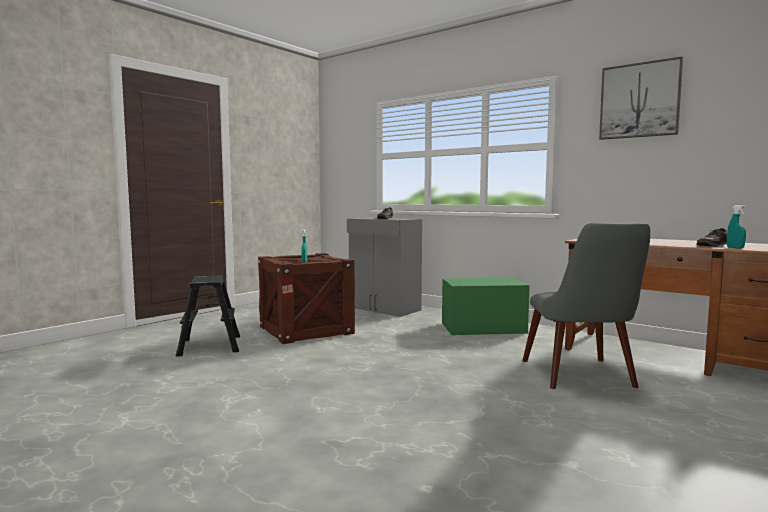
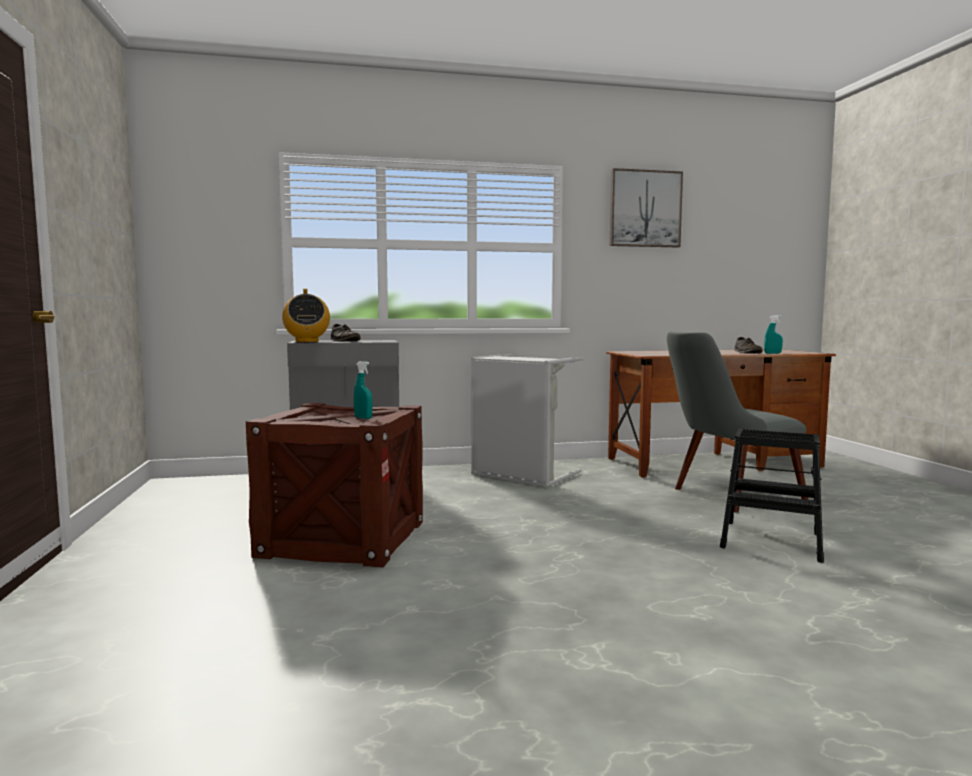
camera: 50 degrees left, 0 degrees up
(210, 346) = (276, 616): black step ladder -> black step ladder (772, 540)
(361, 218) = (306, 342): none -> radio
(482, 328) = (520, 476): green storage box -> grey laundry basket
(584, 378) = (726, 497): grey chair -> grey chair turned 120 degrees clockwise

